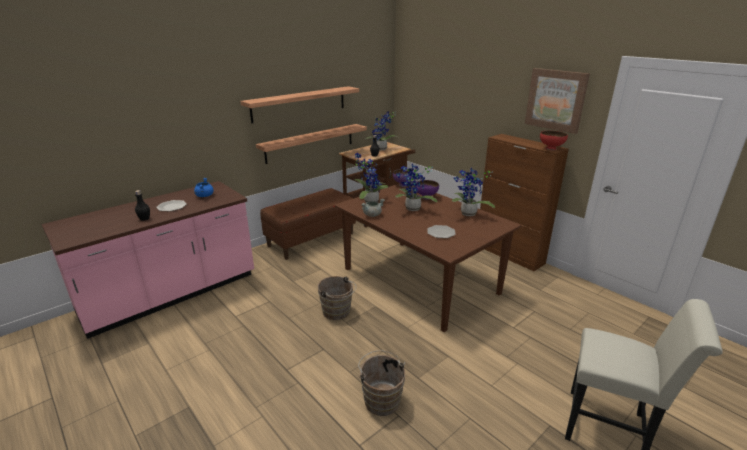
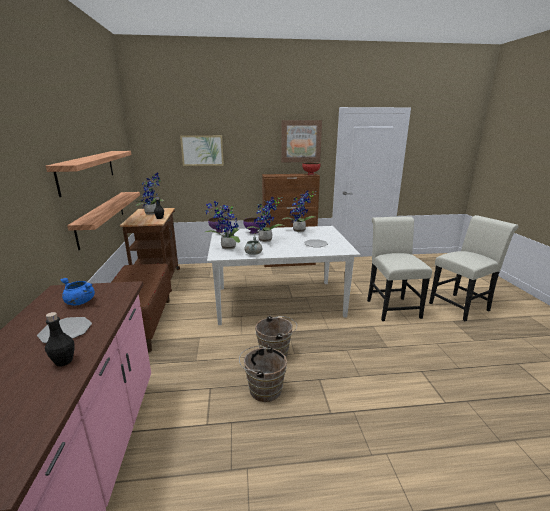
camera: 55 degrees left, 5 degrees down
(381, 399) = (400, 372): brown bucket -> brown bucket (263, 389)
(420, 281) = (279, 301): brown dining table -> white dining table
(448, 93) = (202, 150): none -> picture
(511, 359) = (391, 307): none -> white chair

